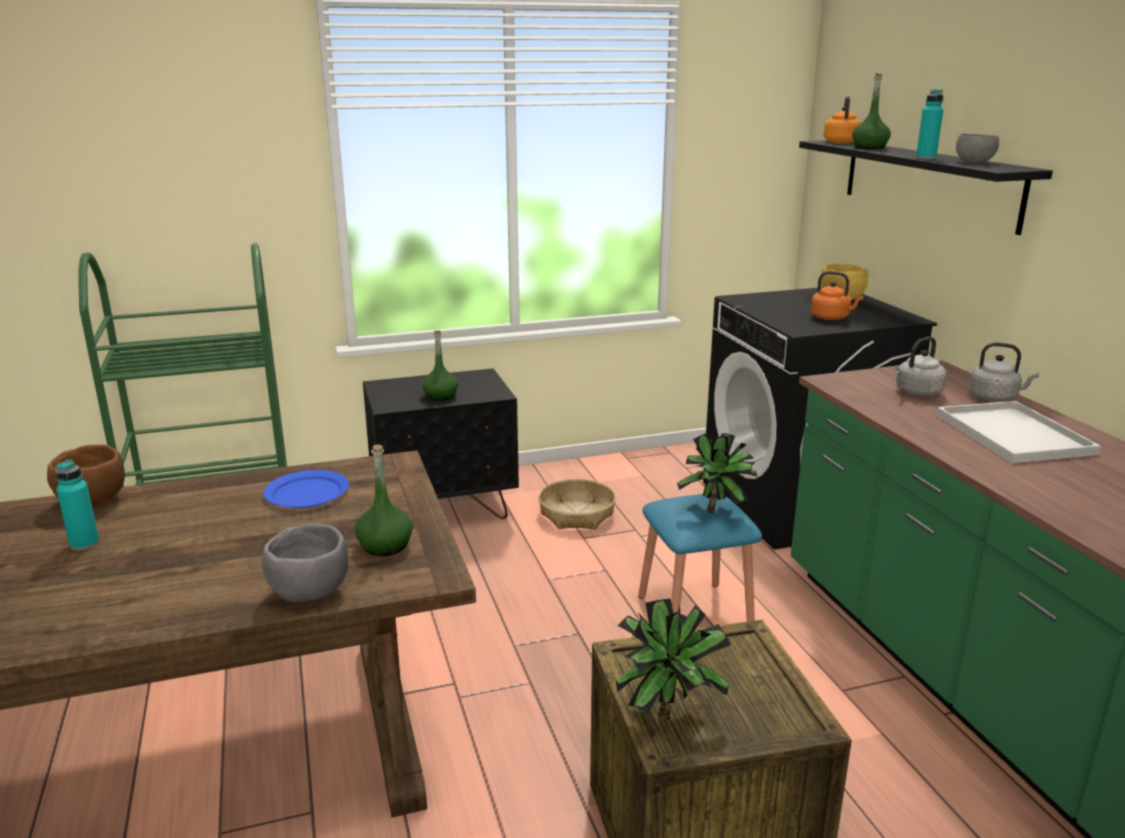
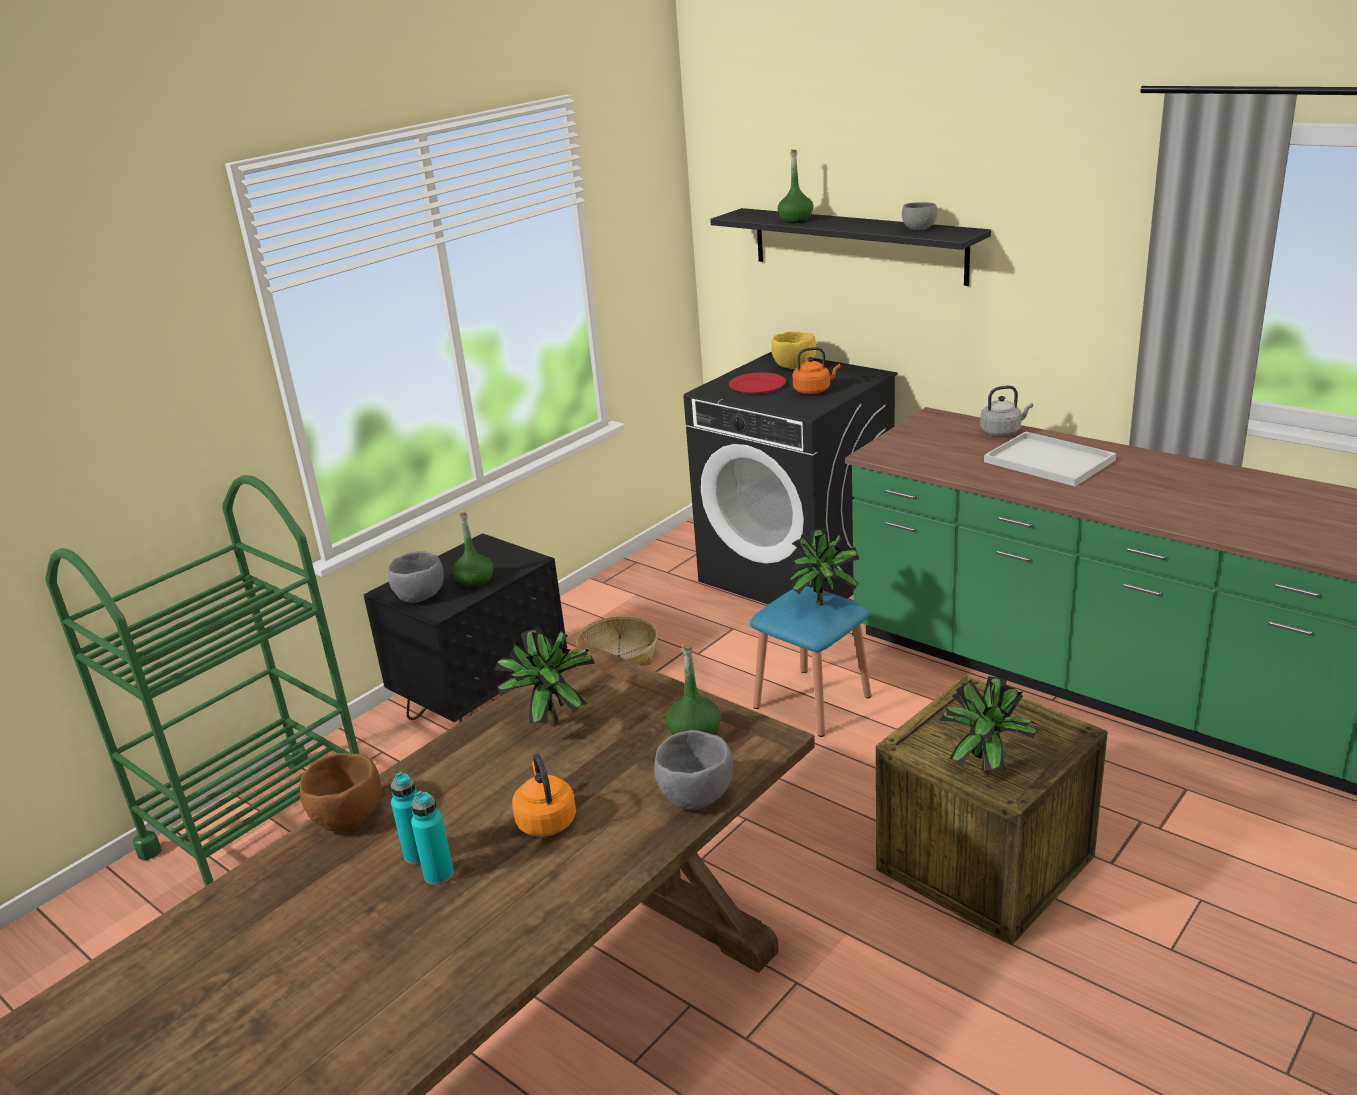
camera: 30 degrees left, 5 degrees up
(306, 493) = (549, 721): blue plate -> potted plant
(394, 393) = (421, 596): none -> grey bowl
(785, 304) = (757, 386): none -> red plate
(841, 142) = (752, 214): orange kettle -> orange kettle (546, 820)
(916, 393) = (946, 445): grey kettle -> none
(925, 158) = (871, 229): turquoise bottle -> turquoise bottle (439, 874)

